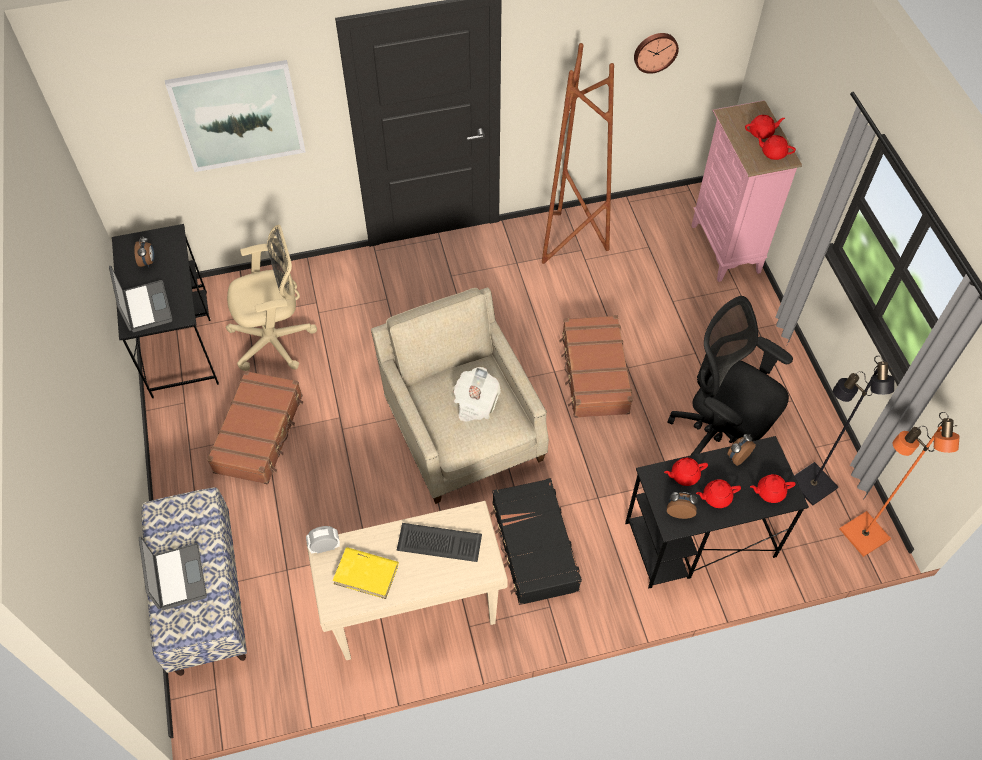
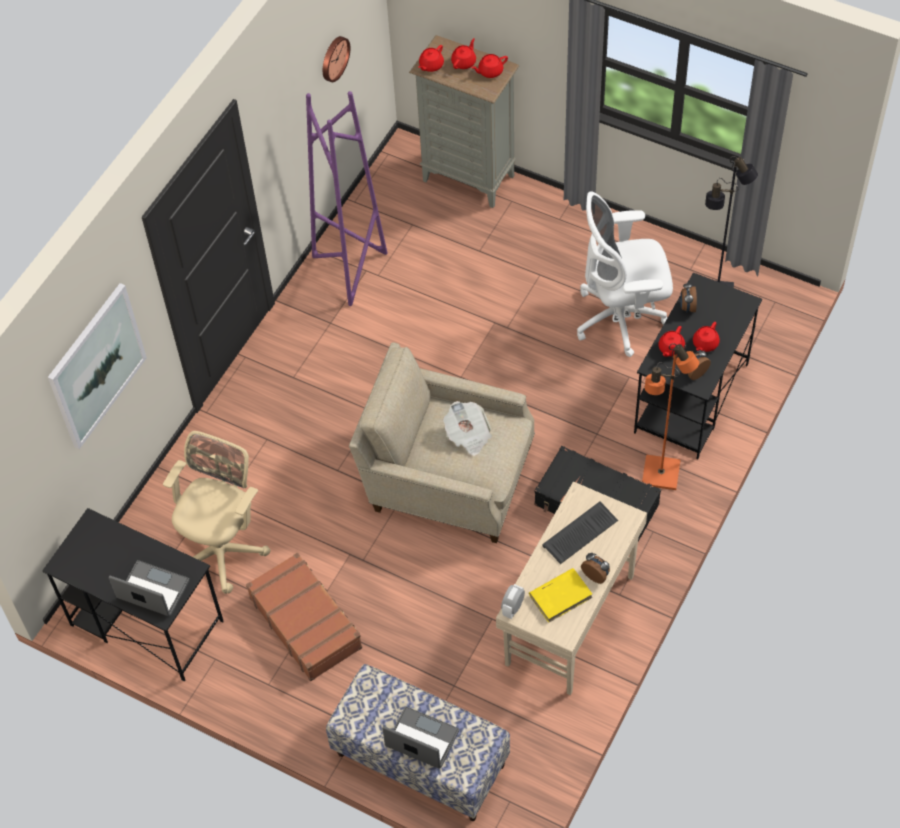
camera: 45 degrees left, 0 degrees up
(148, 261) = (103, 559): alarm clock -> alarm clock (596, 575)
(570, 242) = (350, 271): brown clothes rack -> purple clothes rack
(594, 373) = (489, 353): brown suitcase -> none
(722, 434) = (623, 315): black office chair -> white office chair
(724, 250) = (469, 180): pink dresser -> grey dresser
(769, 492) = (731, 311): red teapot -> red teapot (431, 65)
(864, 534) = (781, 299): orange floor lamp -> orange floor lamp (660, 473)

